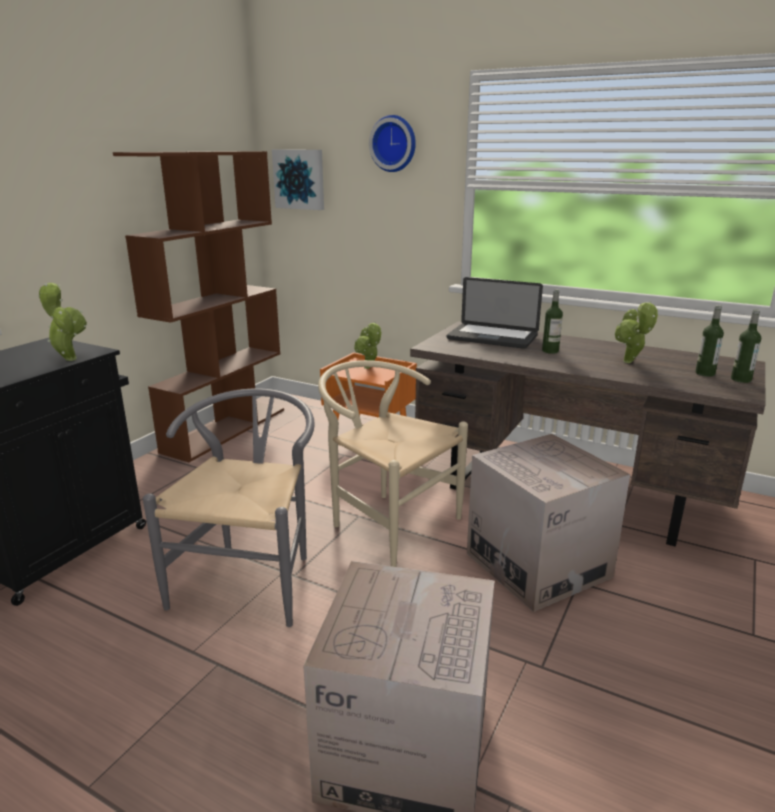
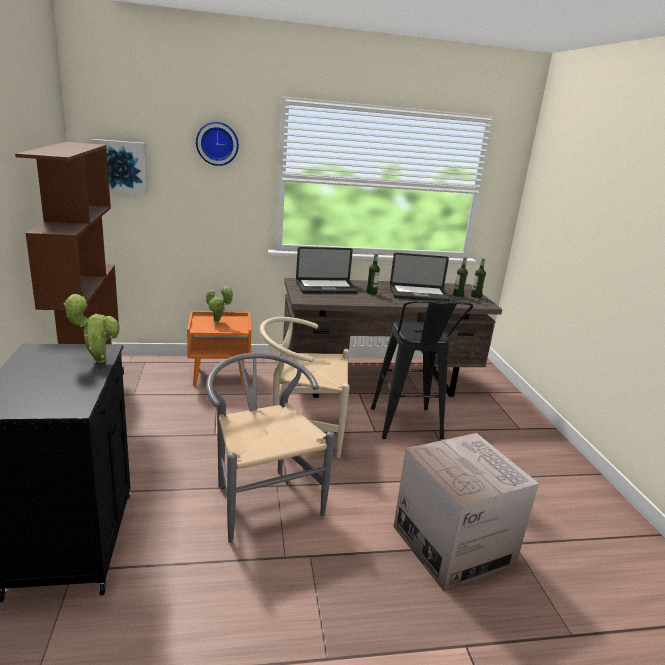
camera: 40 degrees left, 0 degrees up
(537, 565) = (407, 428): cardboard box -> black stool
(629, 363) = (419, 294): potted plant -> laptop

